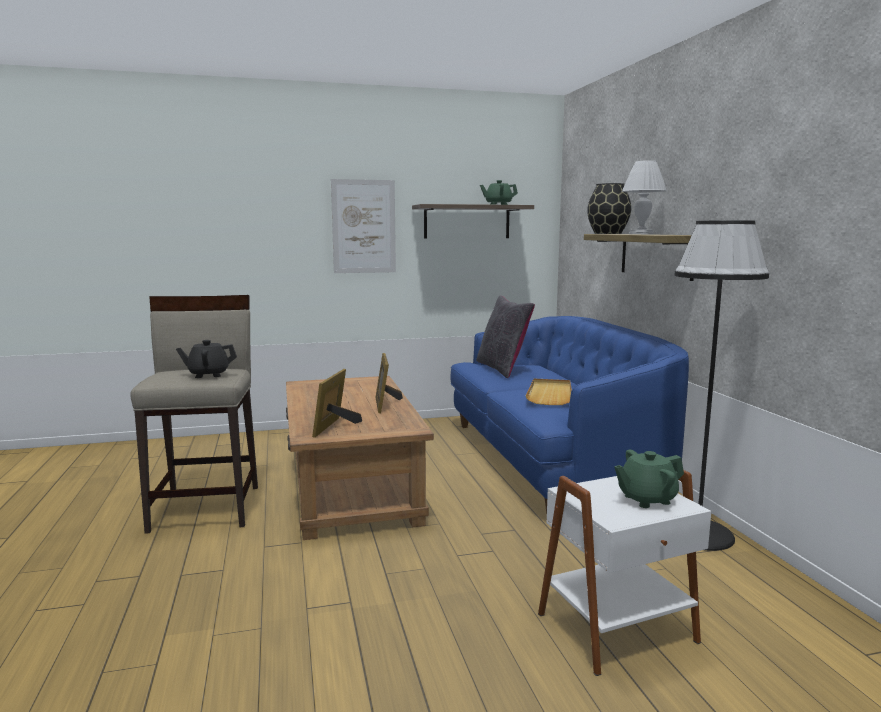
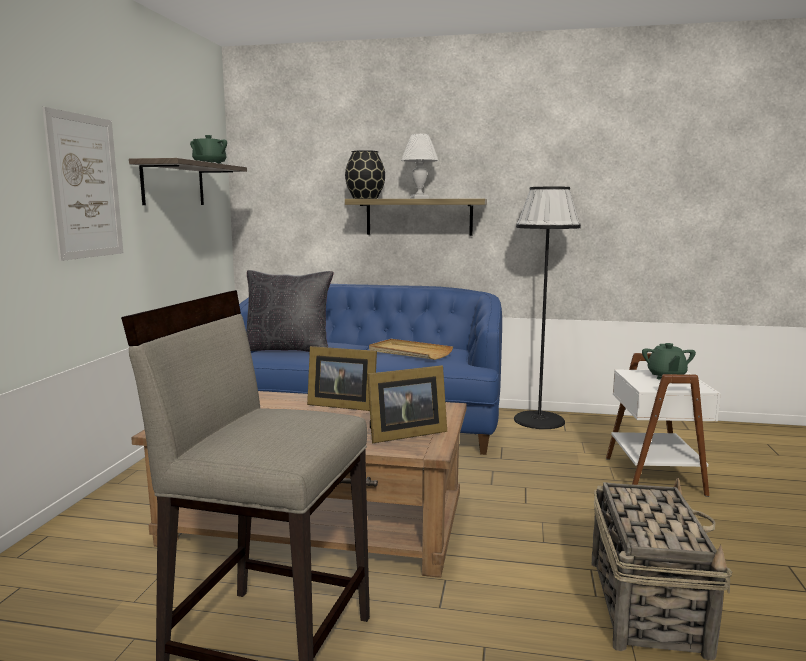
camera: 65 degrees left, 0 degrees up
(208, 374) = (298, 420): black teapot -> none
(304, 635) = (646, 604): none -> basket
(335, 427) = (403, 434): picture frame -> picture frame turned 60 degrees counterclockwise

